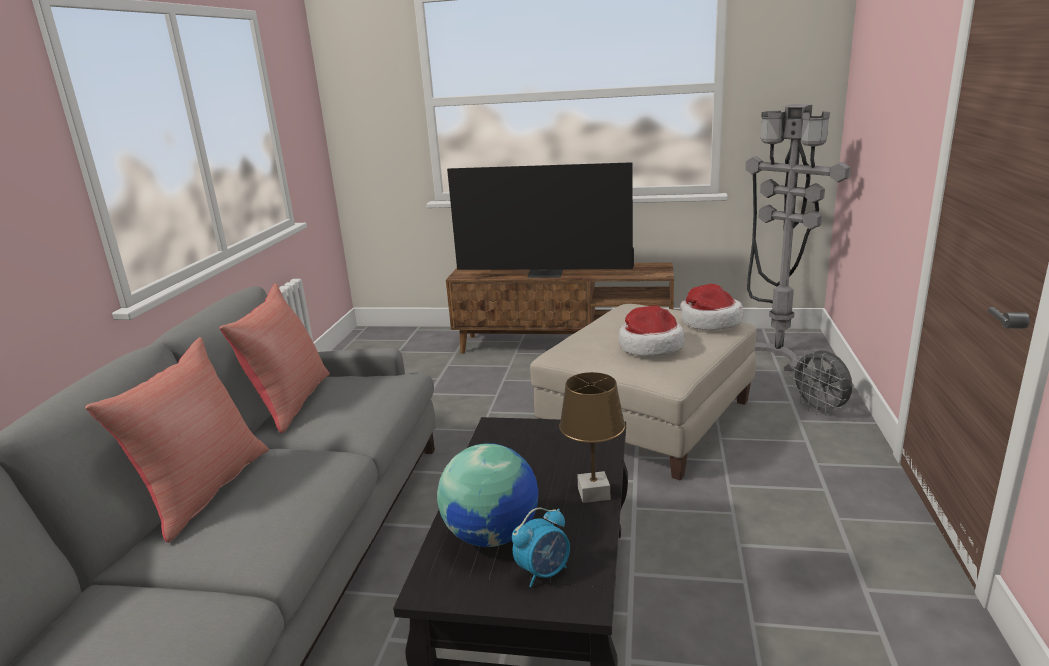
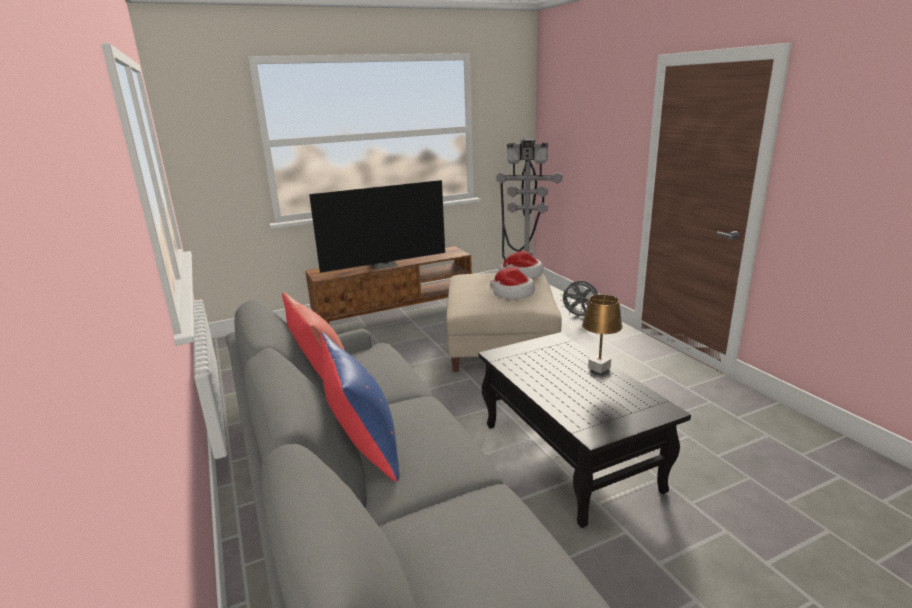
camera: 35 degrees left, 0 degrees up
(203, 490) = (363, 447): red pillow -> blue pillow
(492, 535) = (583, 402): globe -> none
(544, 572) = (632, 407): alarm clock -> none

